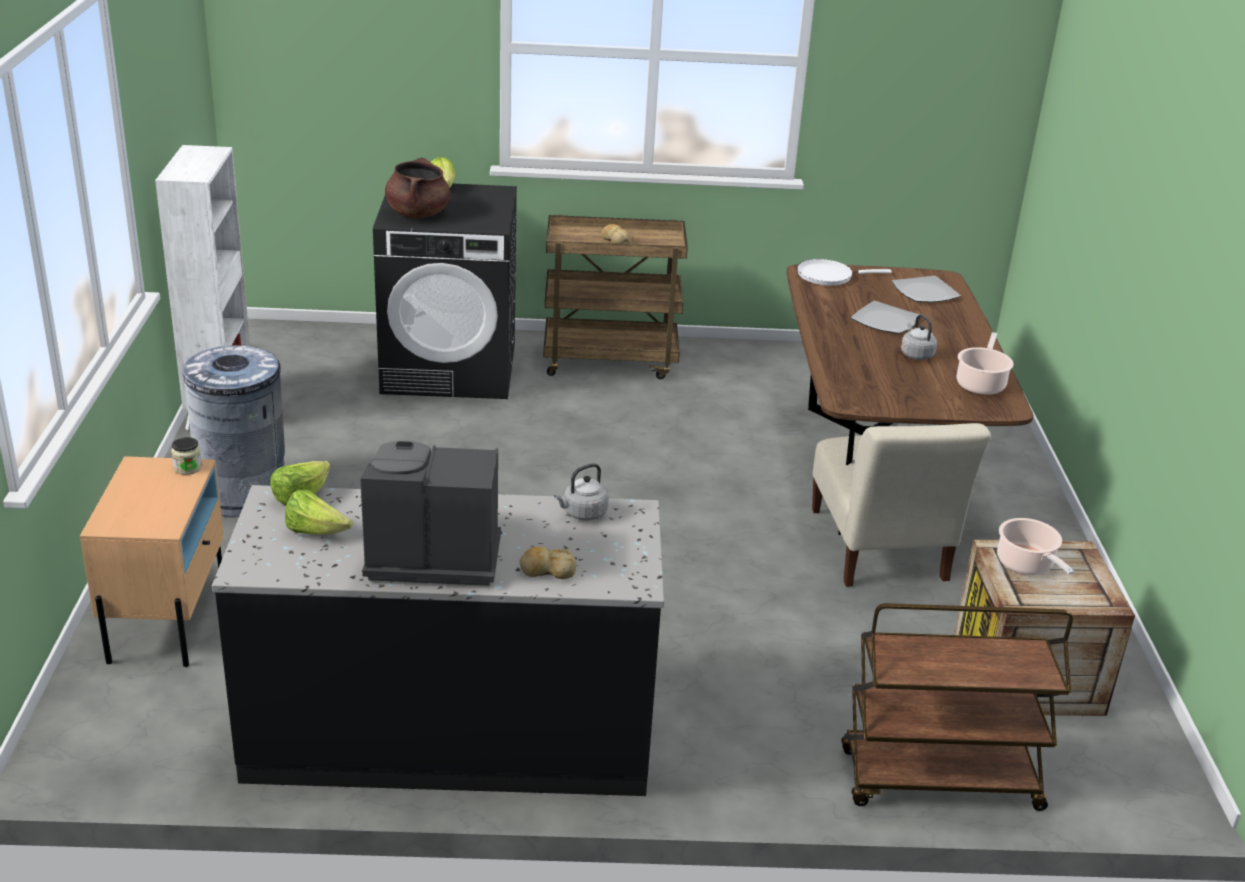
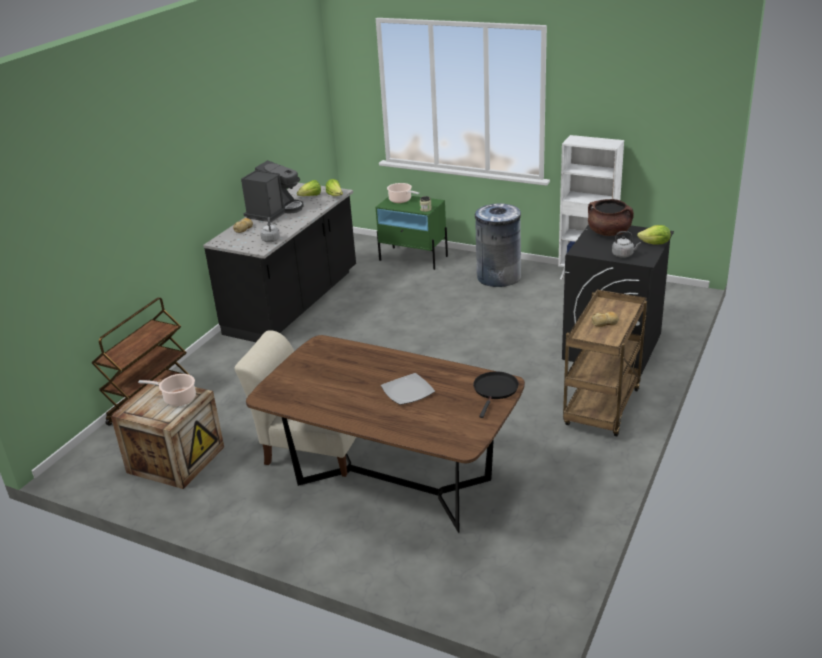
camera: 120 degrees right, 0 degrees up
(168, 616) = (413, 258): beige nightstand -> green nightstand
(828, 276) = (495, 390): white frying pan -> black frying pan
(916, 354) = (353, 387): grey kettle -> grey kettle (623, 255)
(925, 292) = (441, 427): plate -> none
(981, 384) = (298, 398): cooking pot -> cooking pot (401, 200)

